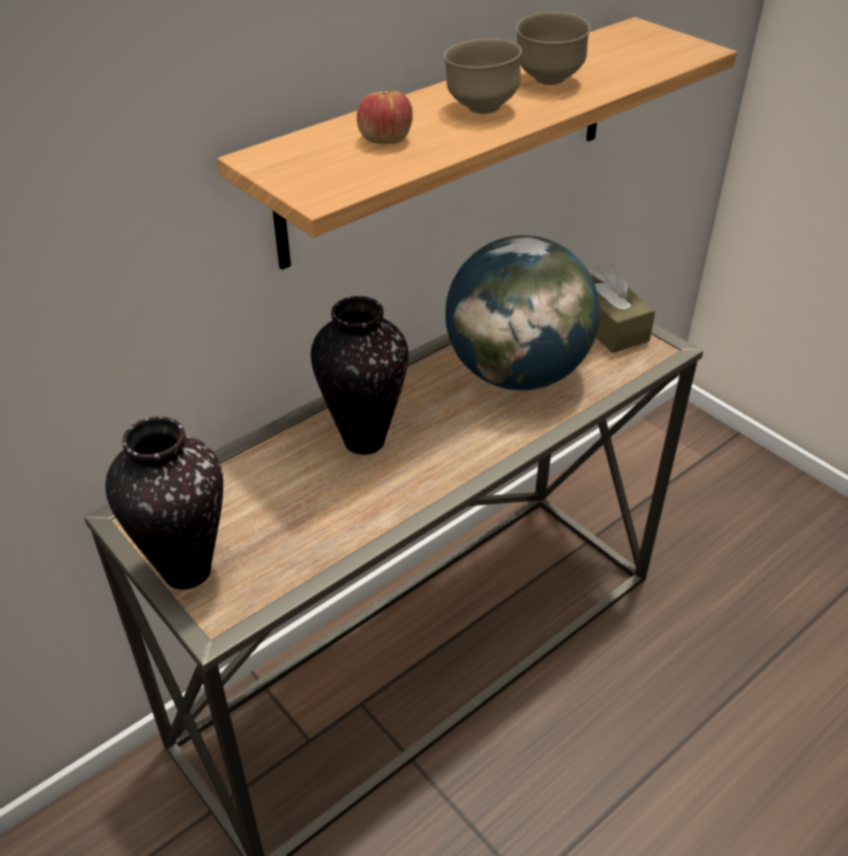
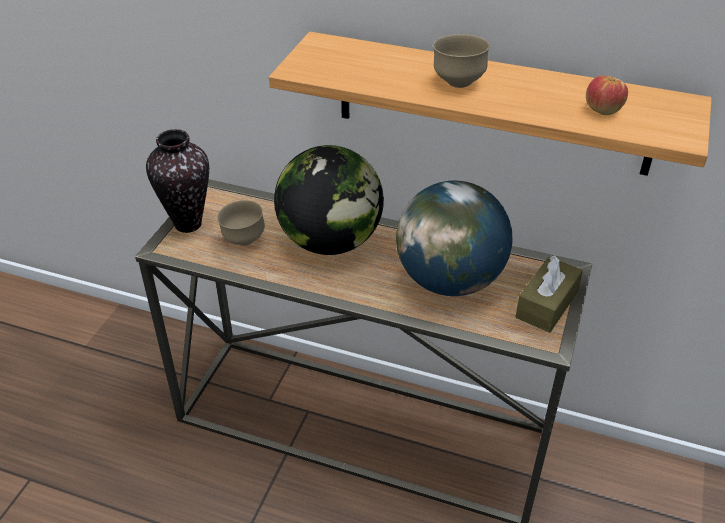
camera: 60 degrees right, 0 degrees up
(363, 440) = (330, 242): vase -> globe
(384, 139) = (380, 66): apple -> apple (603, 109)
(548, 81) = (532, 93): brown bowl -> brown bowl (243, 240)

